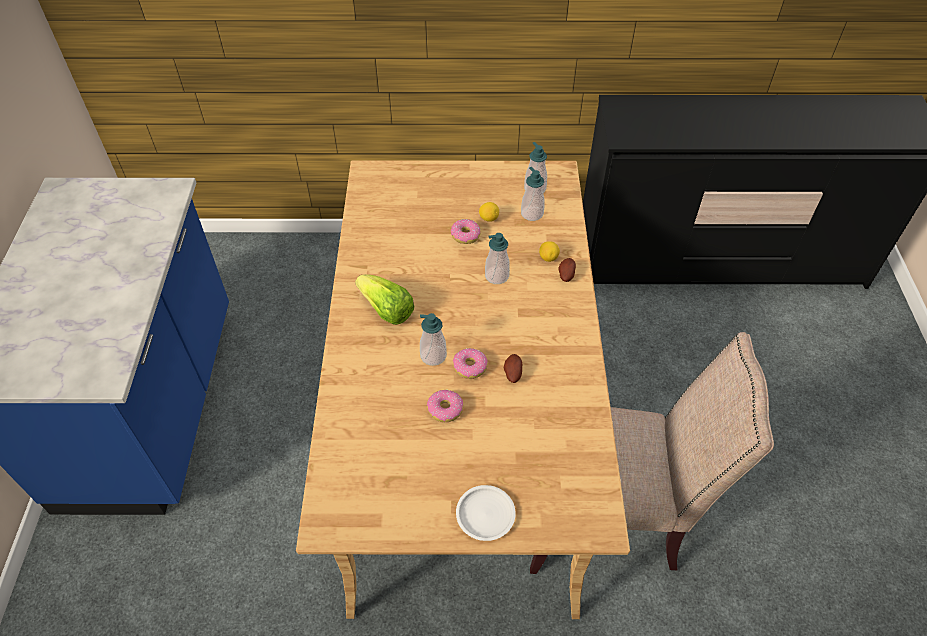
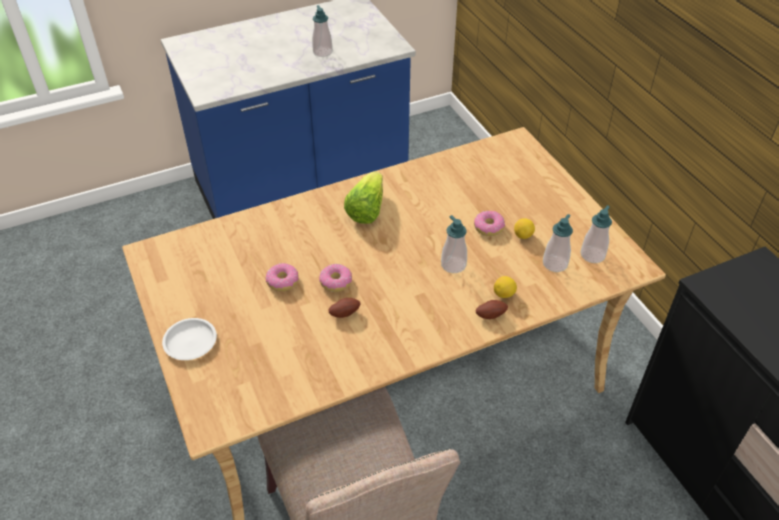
camera: 65 degrees right, 5 degrees down
(433, 356) = (334, 255): soap dispenser -> soap dispenser (322, 52)

